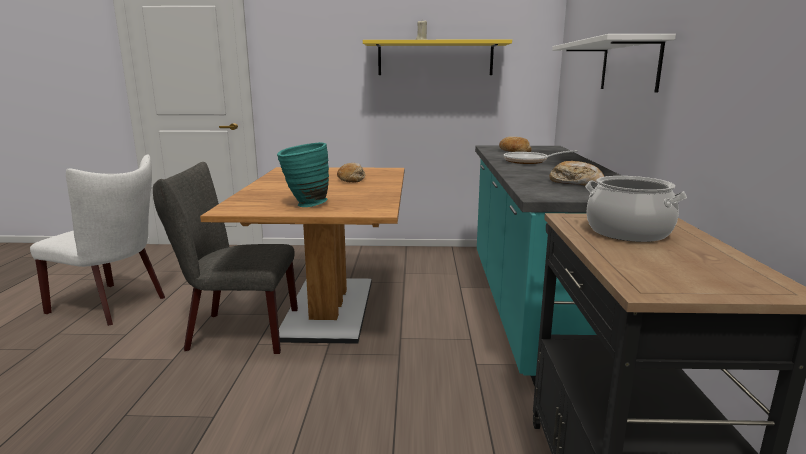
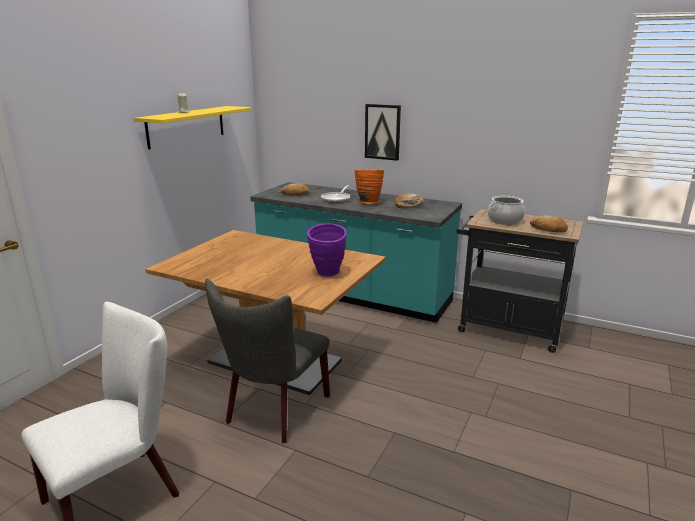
camera: 65 degrees left, 5 degrees up
(305, 205) = (327, 274): turquoise vase -> purple vase
(352, 179) = (255, 250): bread -> bread (548, 230)
(545, 170) = (368, 202): none -> orange vase
(629, 66) = (382, 132): white shelf -> picture

